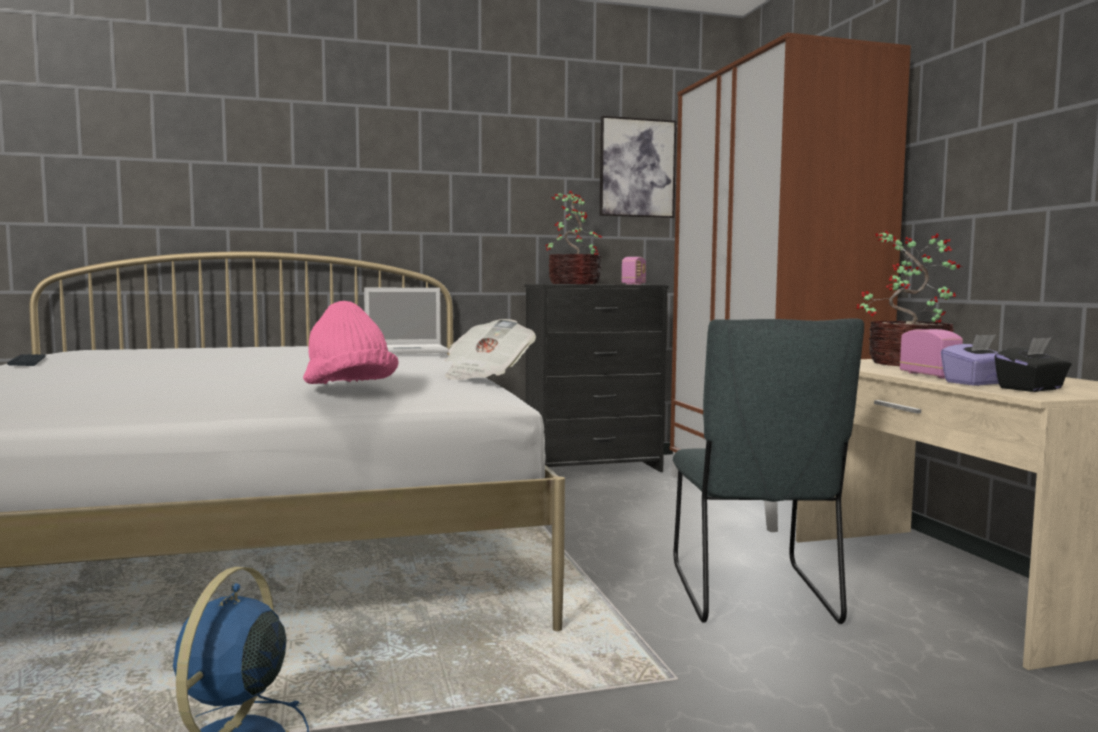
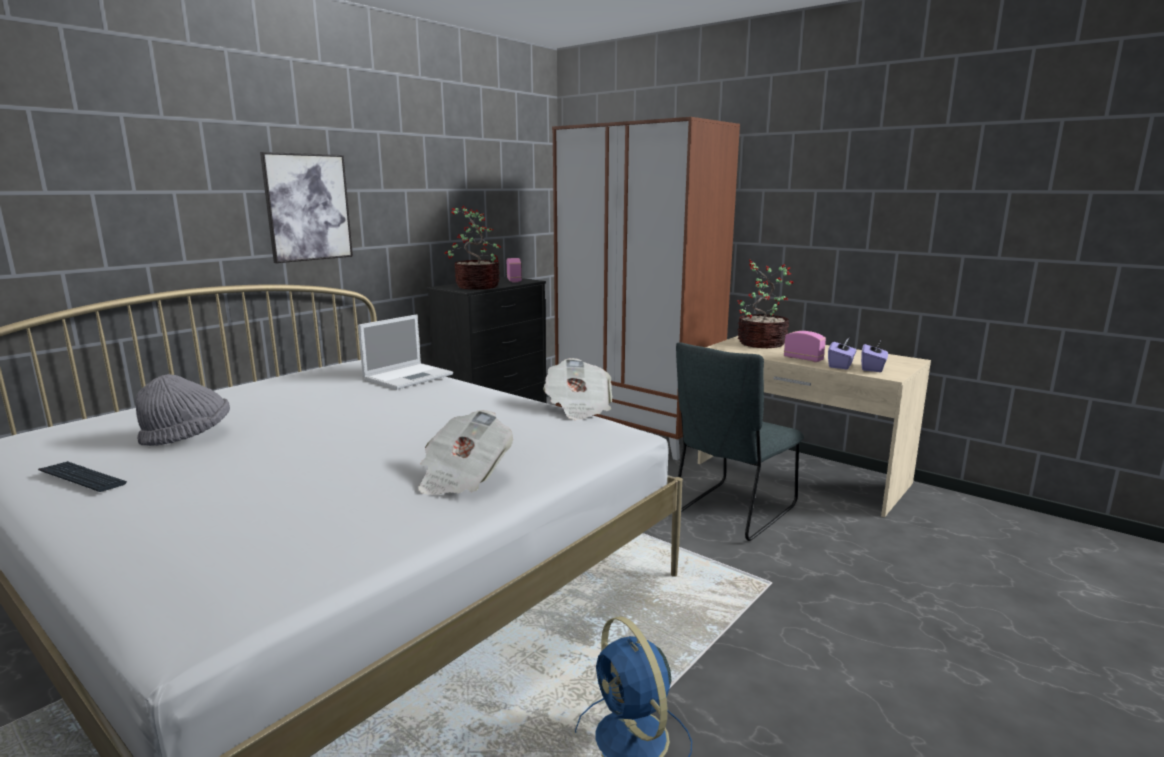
camera: 35 degrees left, 10 degrees up
(144, 355) = (188, 436): none -> grey hat
(221, 388) = (463, 477): none -> newspaper
(349, 389) = (559, 453): pink hat -> none
(637, 168) = (496, 179): picture -> picture (308, 207)
(754, 596) = (731, 512): grey chair -> grey chair turned 75 degrees clockwise
(1031, 389) = (873, 368): black tissue box -> purple tissue box

